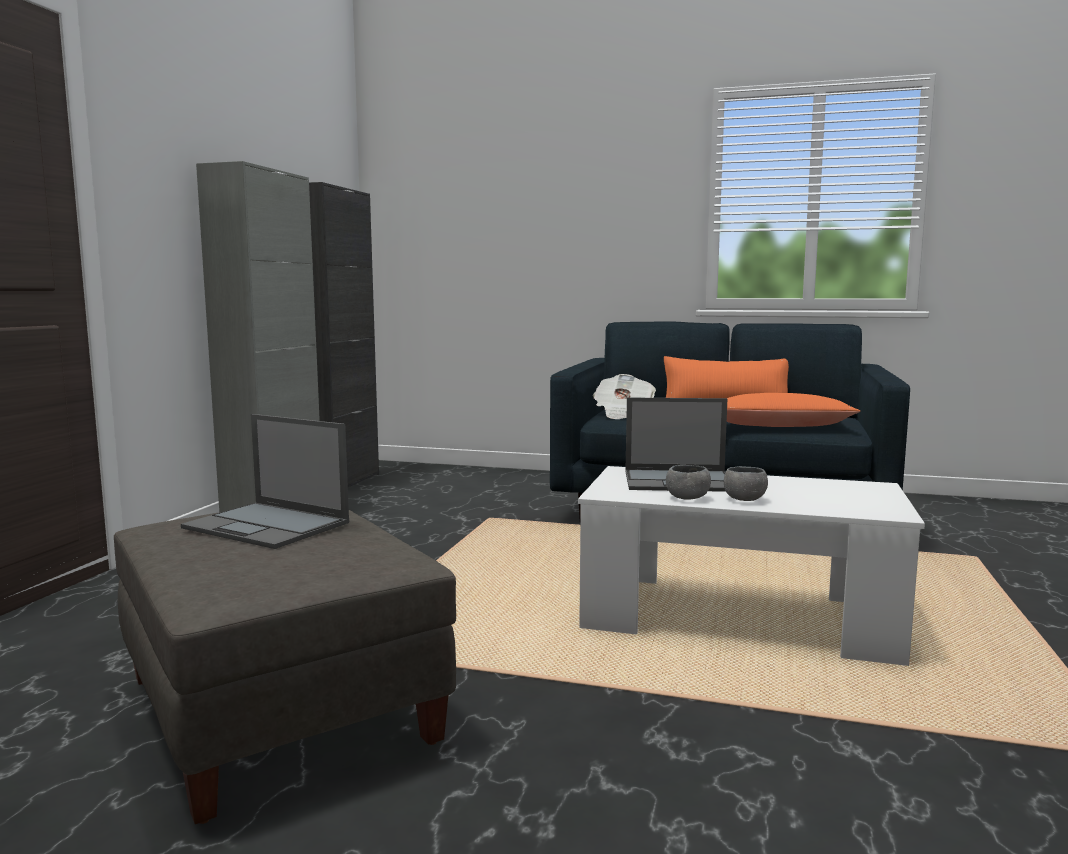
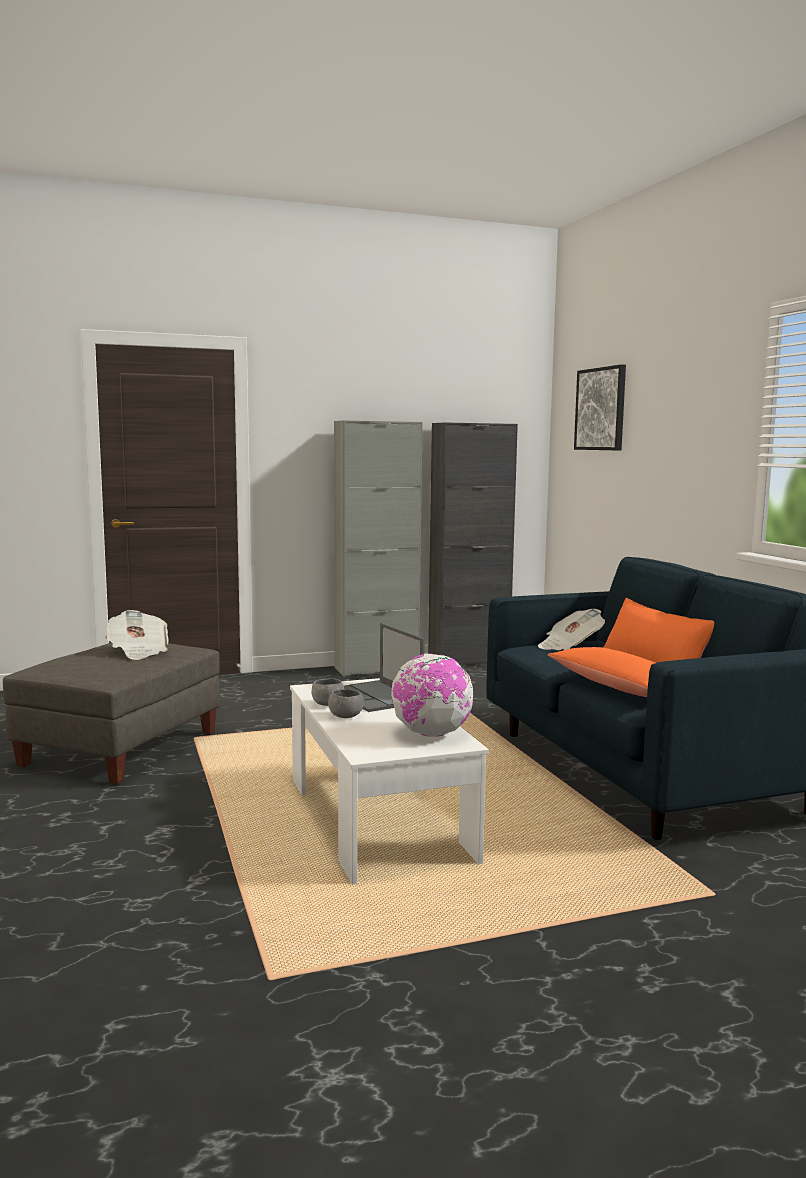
camera: 55 degrees right, 0 degrees up
(268, 525) = (138, 652): laptop -> newspaper
(462, 183) = (601, 409): none -> picture
(839, 488) = (431, 734): none -> globe

